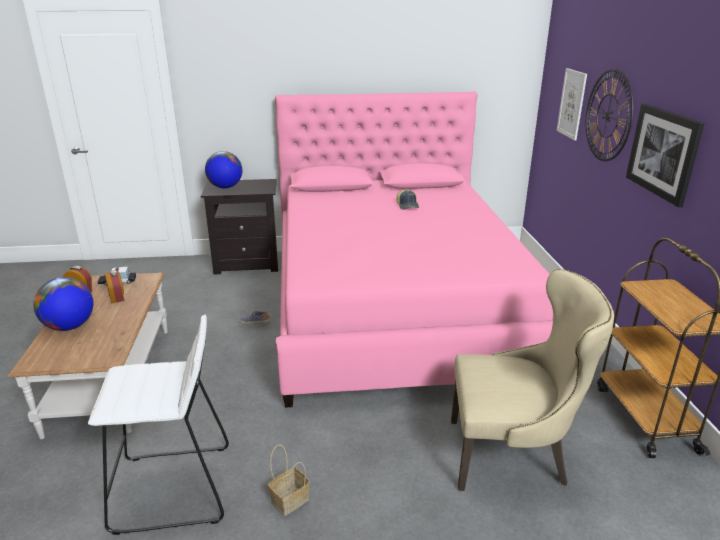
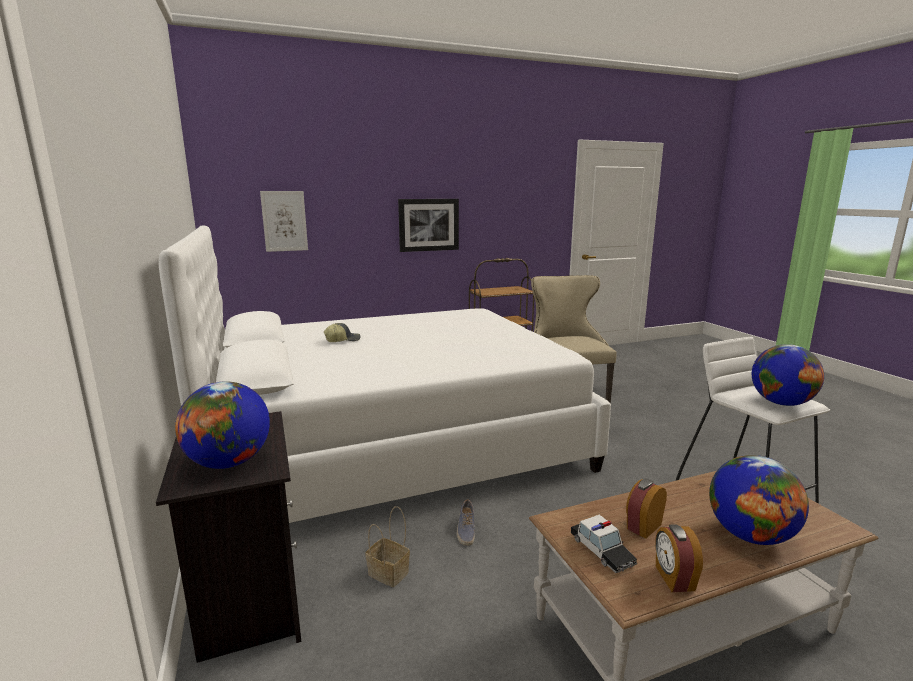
camera: 105 degrees left, 10 degrees down
(125, 383) = (781, 403): none -> globe
(289, 501) = (685, 449): basket -> basket (390, 573)
(393, 307) = (393, 443): pink bed -> white bed
(608, 116) = (352, 217): wall clock -> none

